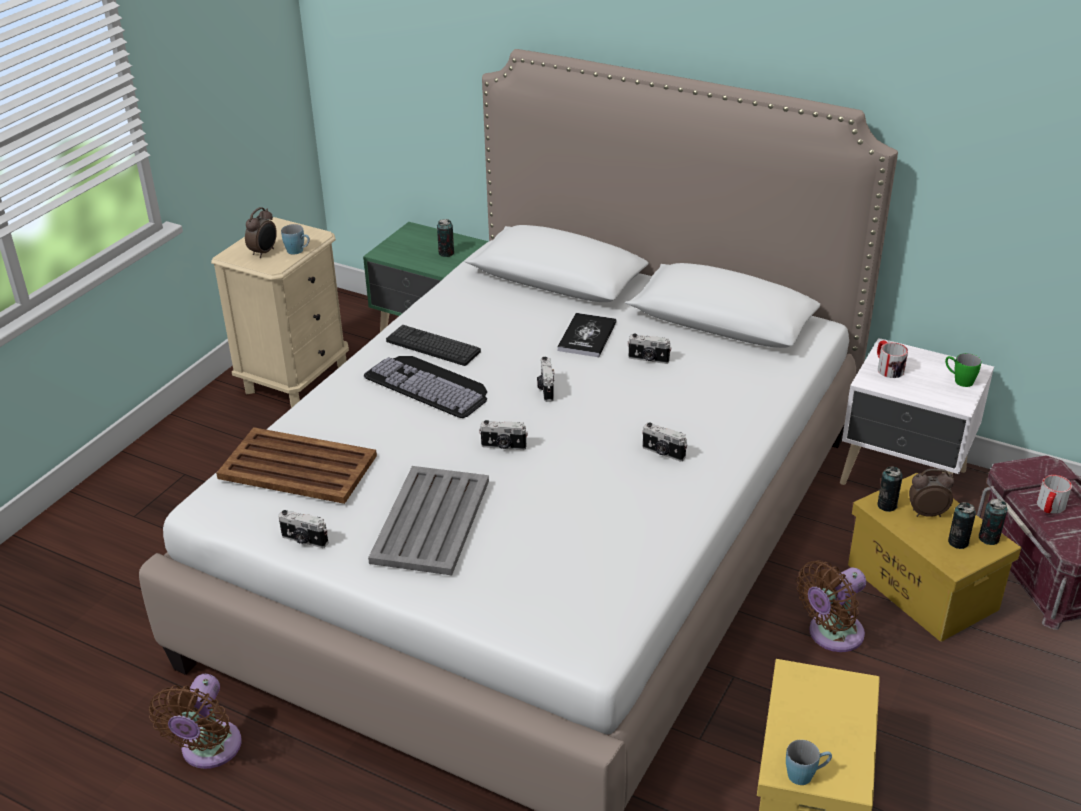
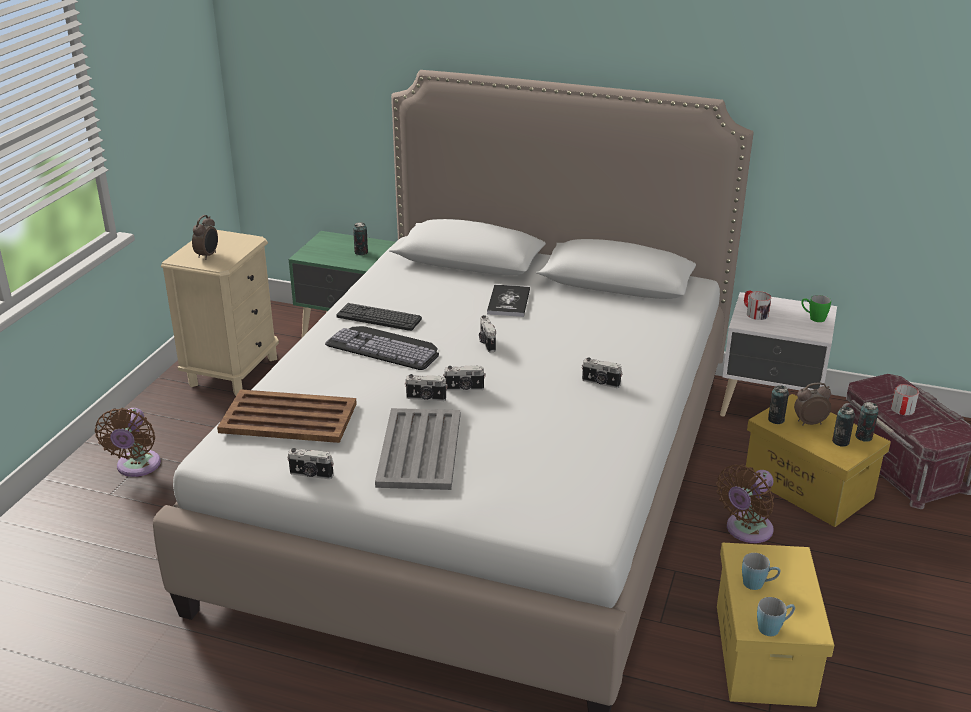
camera: 10 degrees left, 5 degrees down
(208, 750) = (228, 680): brown fan -> brown fan (137, 467)
(298, 251) = (238, 253): blue mug -> blue mug (758, 584)
(648, 359) = (565, 315): camera -> camera (426, 398)

